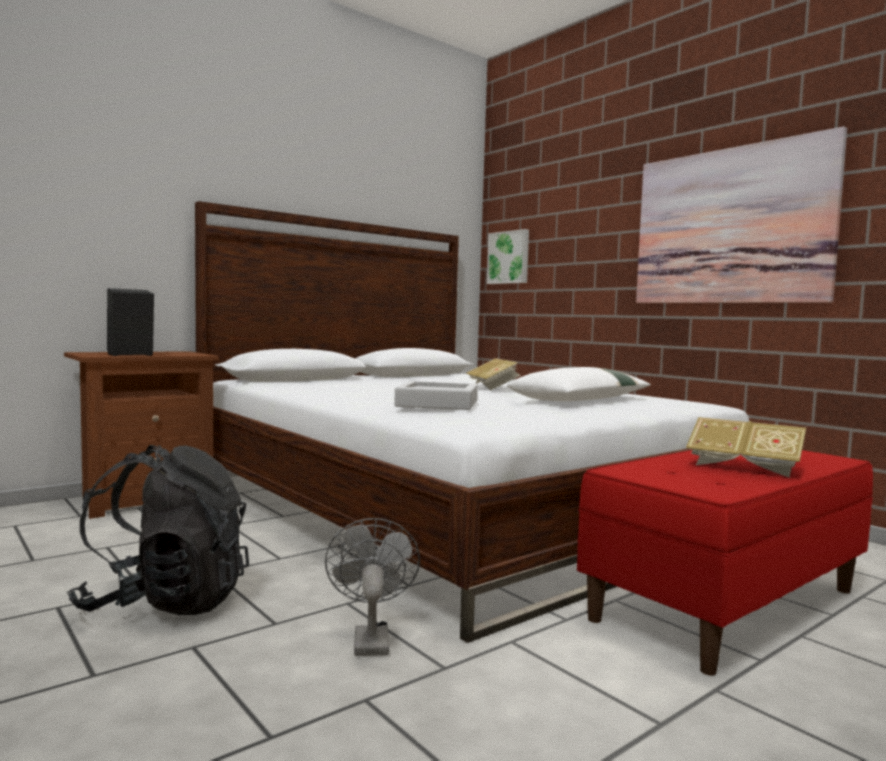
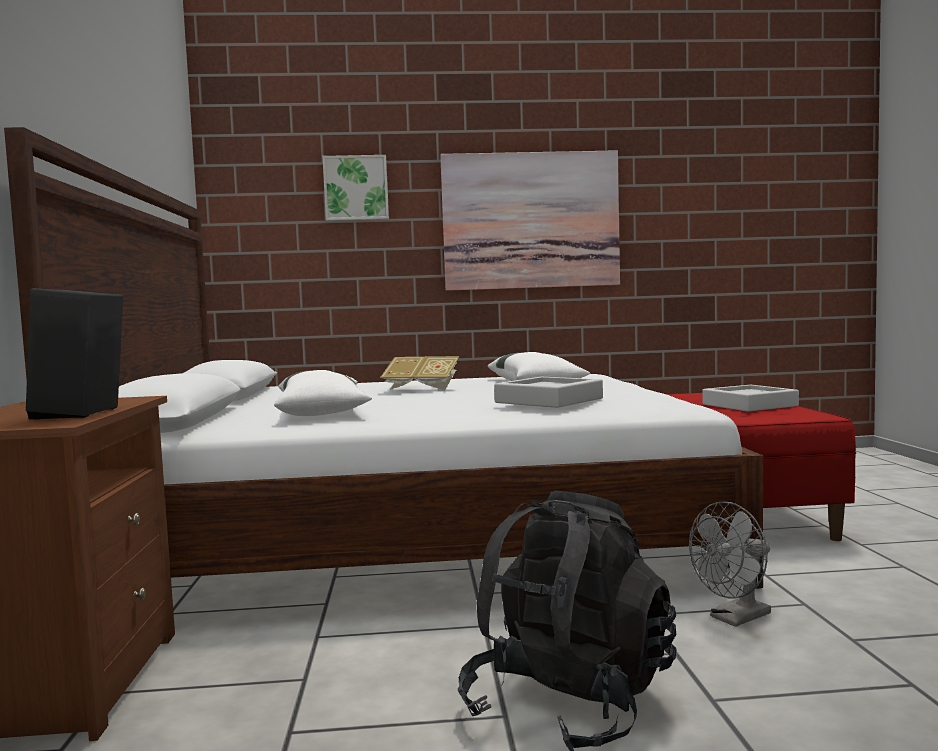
camera: 55 degrees left, 0 degrees up
(361, 386) = (322, 410): none -> white pillow
(370, 638) = (734, 618): grey fan -> grey fan turned 60 degrees counterclockwise
(509, 257) = (254, 241): picture -> picture (356, 188)
(743, 468) = (749, 405): book -> grey tray

